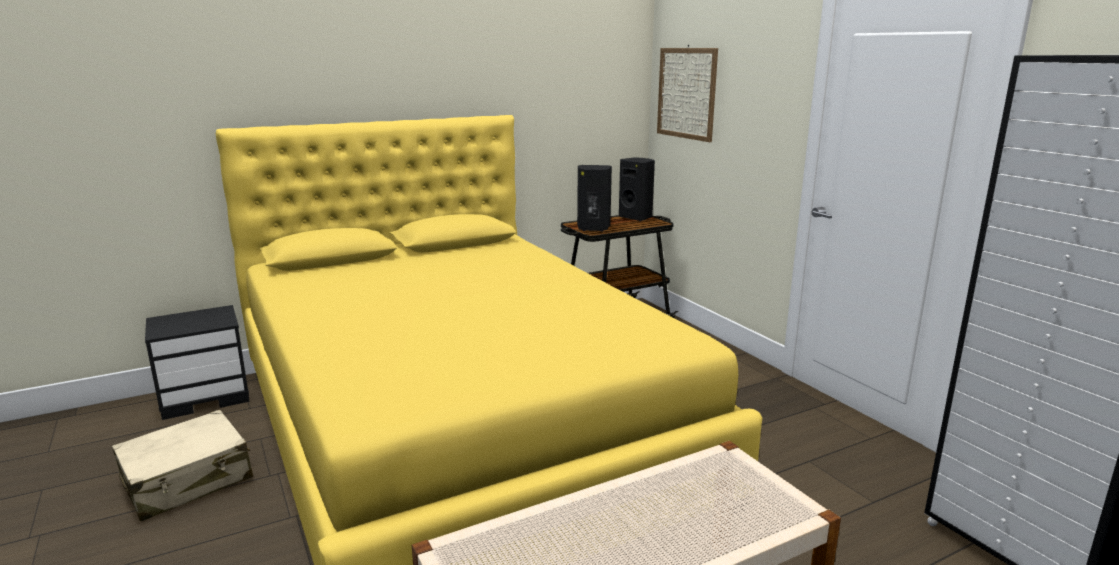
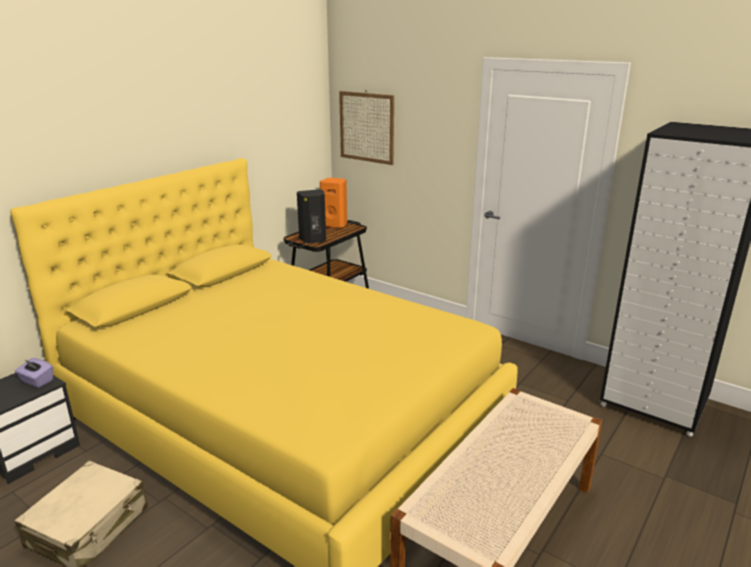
camera: 25 degrees left, 5 degrees up
(216, 319) = (36, 381): none -> purple tissue box
(636, 217) = (335, 224): black speaker -> orange speaker

